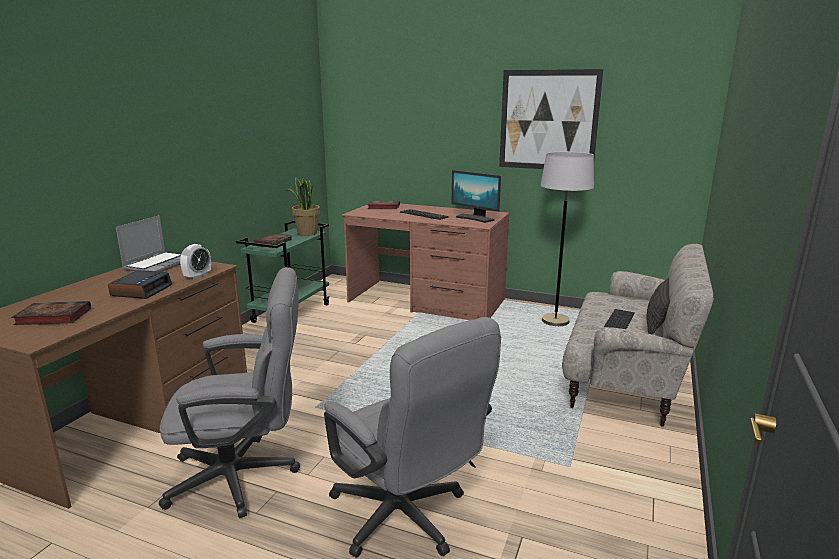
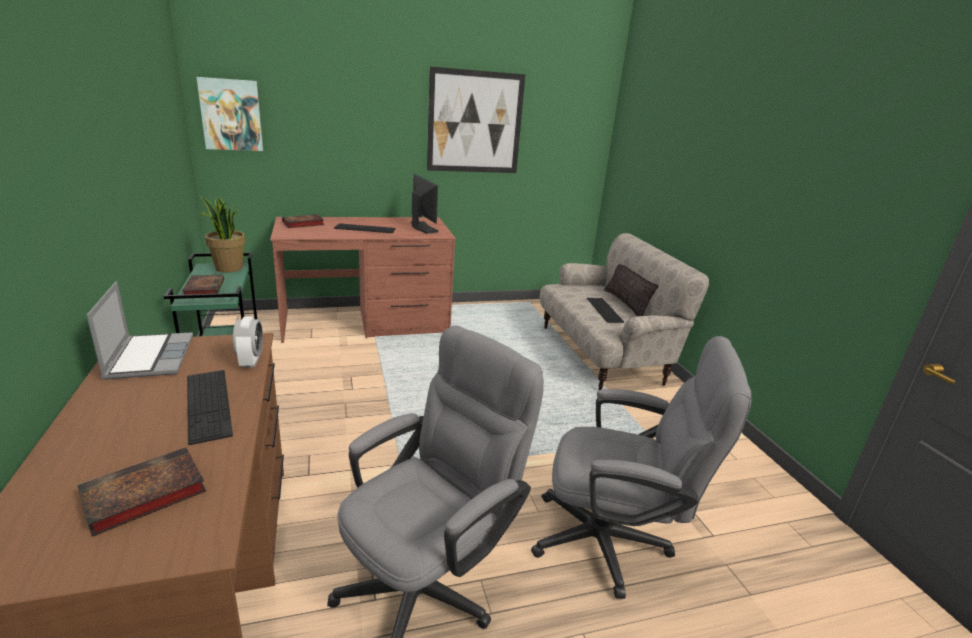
camera: 40 degrees left, 5 degrees up
(141, 290) = (208, 404): alarm clock -> keyboard
(350, 120) = (231, 115): none -> picture
(475, 218) = (422, 227): monitor -> monitor turned 120 degrees counterclockwise
(555, 321) = (500, 316): grey floor lamp -> none

